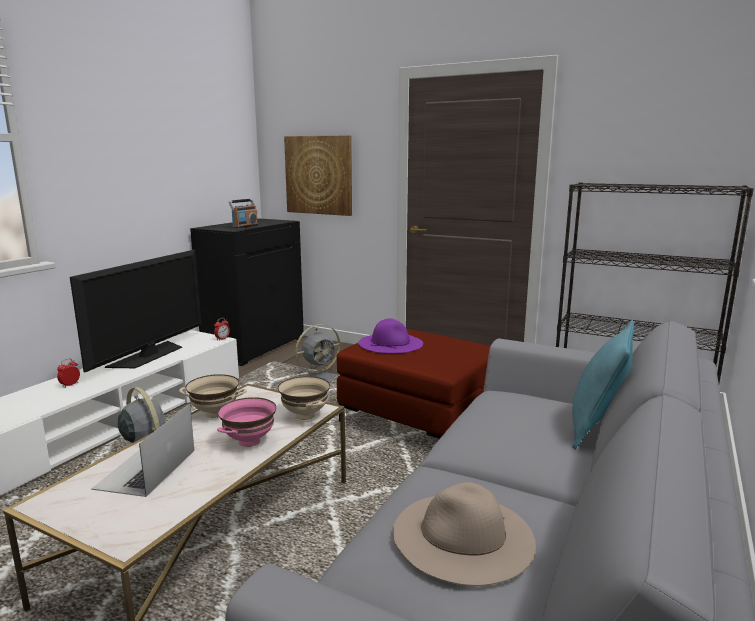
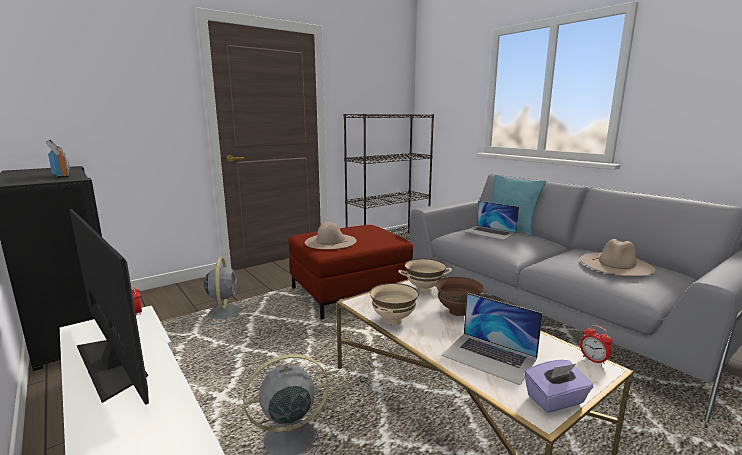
camera: 65 degrees left, 0 degrees up
(62, 510) = (555, 400): none -> purple tissue box
(70, 385) = (131, 437): alarm clock -> alarm clock (593, 360)
(249, 441) = (457, 312): pink bowl -> brown bowl
(319, 175) = (102, 110): picture -> none
(390, 343) = (330, 241): purple hat -> beige hat
(526, 411) = (489, 232): none -> laptop

